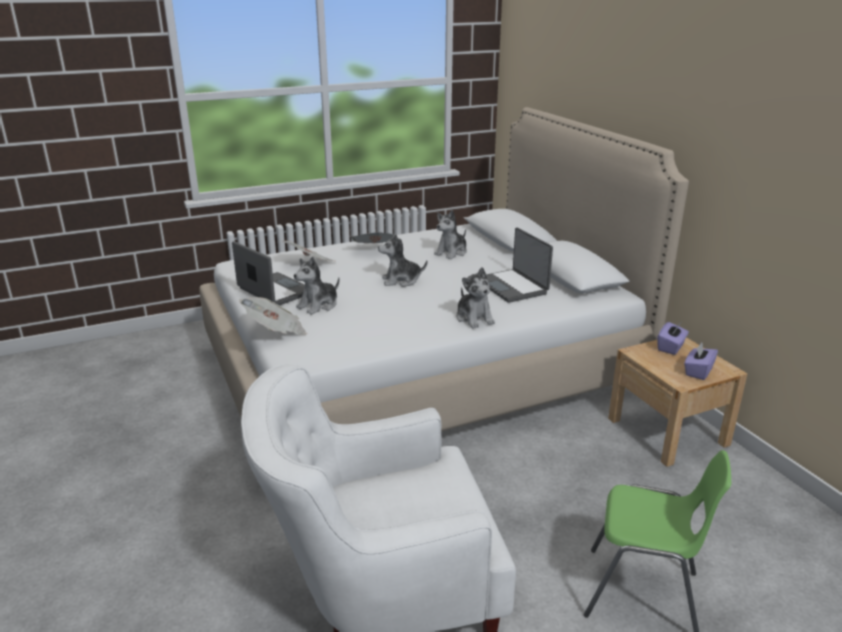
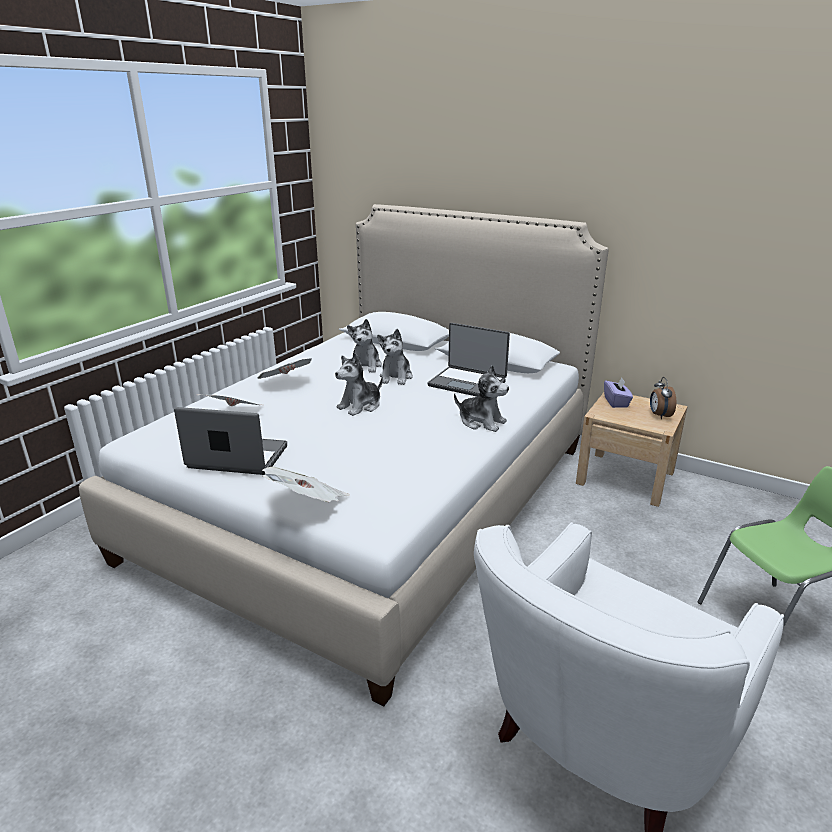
camera: 35 degrees left, 0 degrees up
(318, 305) = (312, 458): plush toy -> plush toy (396, 377)
(698, 371) = (659, 415): purple tissue box -> alarm clock

